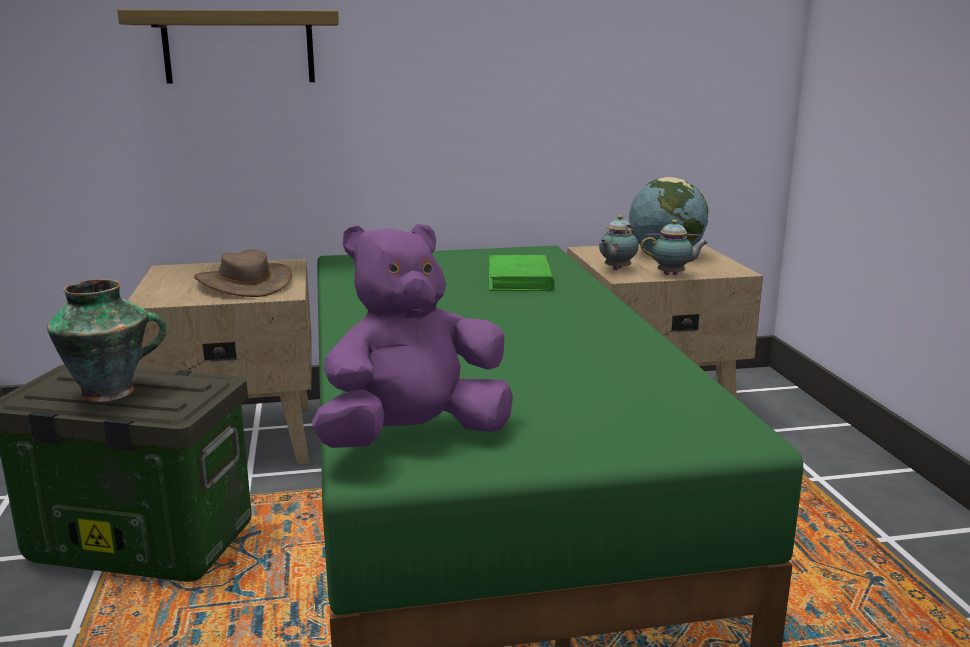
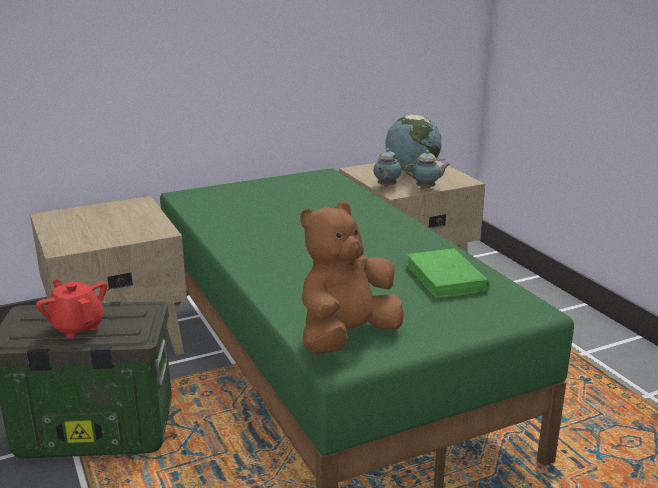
camera: 15 degrees left, 5 degrees up
(111, 392) = (77, 326): vase -> red teapot
(239, 47) = (91, 37): shelf -> none
(244, 283) = (122, 225): brown hat -> none
(414, 437) = (346, 337): purple plush toy -> brown plush toy
(519, 279) = (327, 202): green book -> green book (445, 278)

